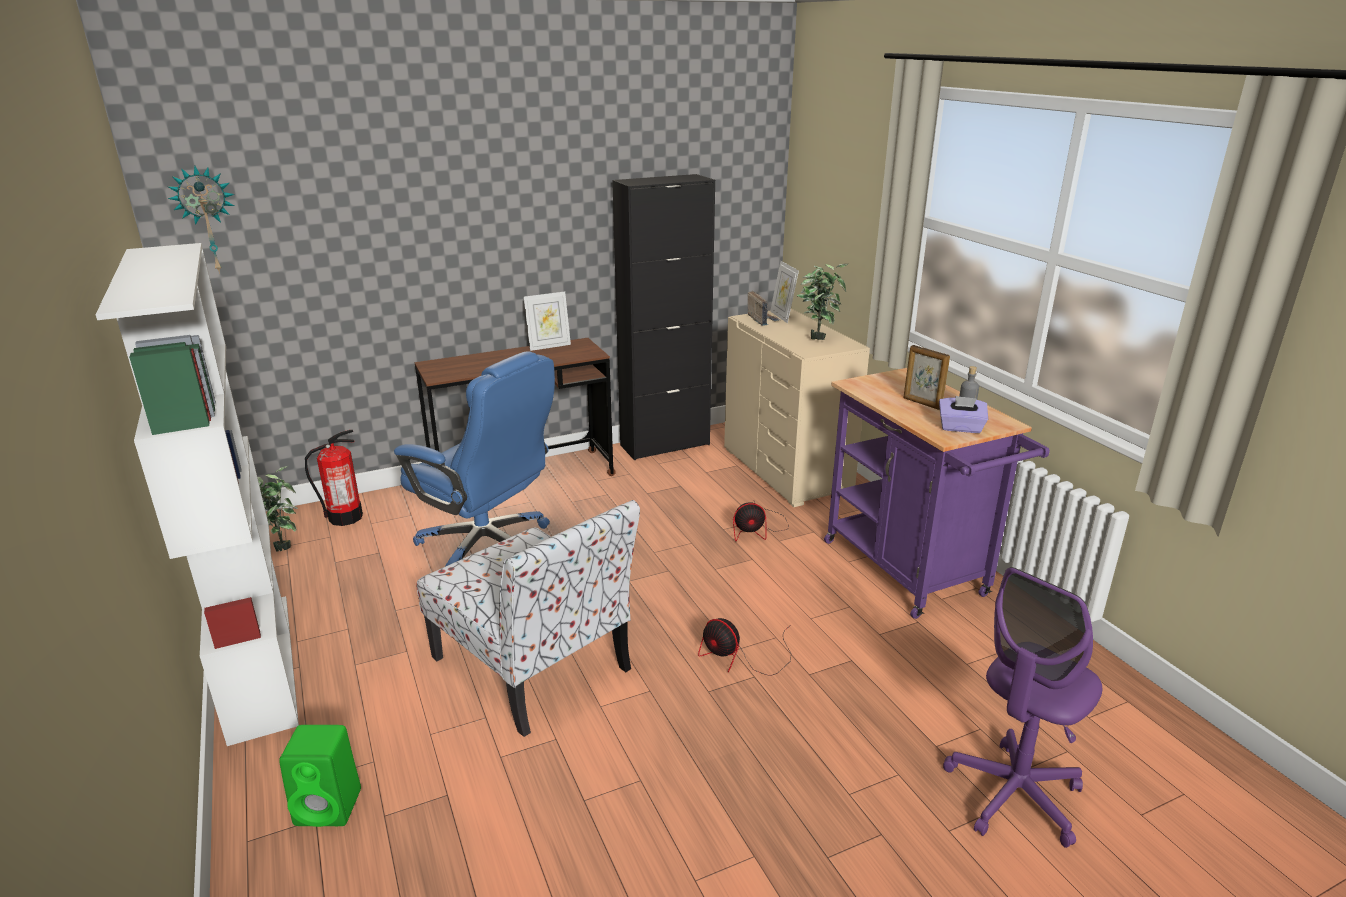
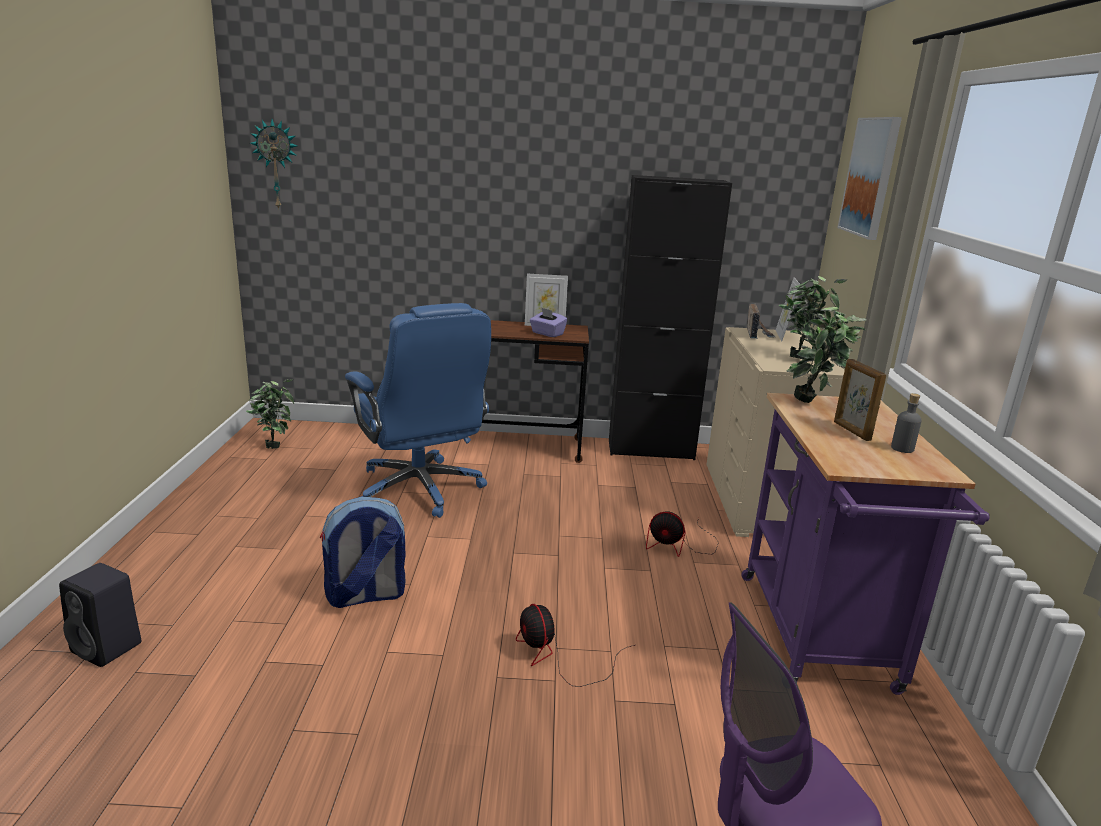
camera: 25 degrees right, 5 degrees down
(258, 664) = (174, 522): white bookcase -> none
(331, 807) = (108, 648): green speaker -> black speaker
(345, 517) = (337, 438): fire extinguisher -> none
(534, 666) = (365, 596): chair -> backpack
(838, 164) = (870, 177): none -> picture
(875, 384) = (815, 404): none -> potted plant
(960, 428) = (873, 462): purple tissue box -> purple tissue box (547, 334)

